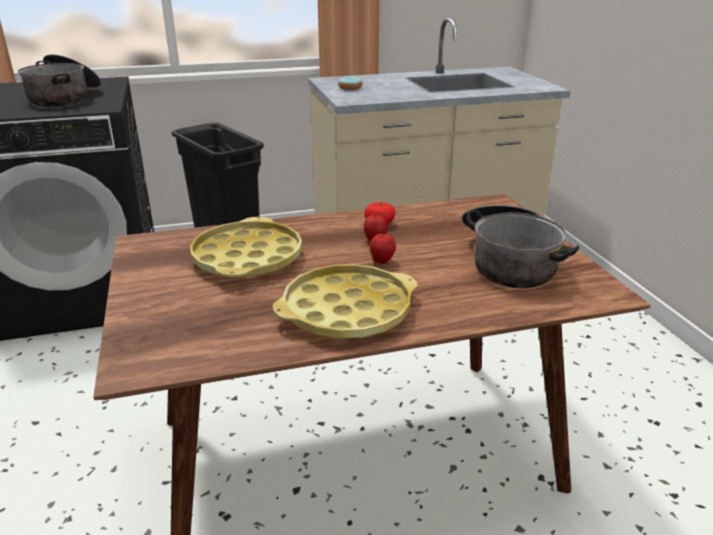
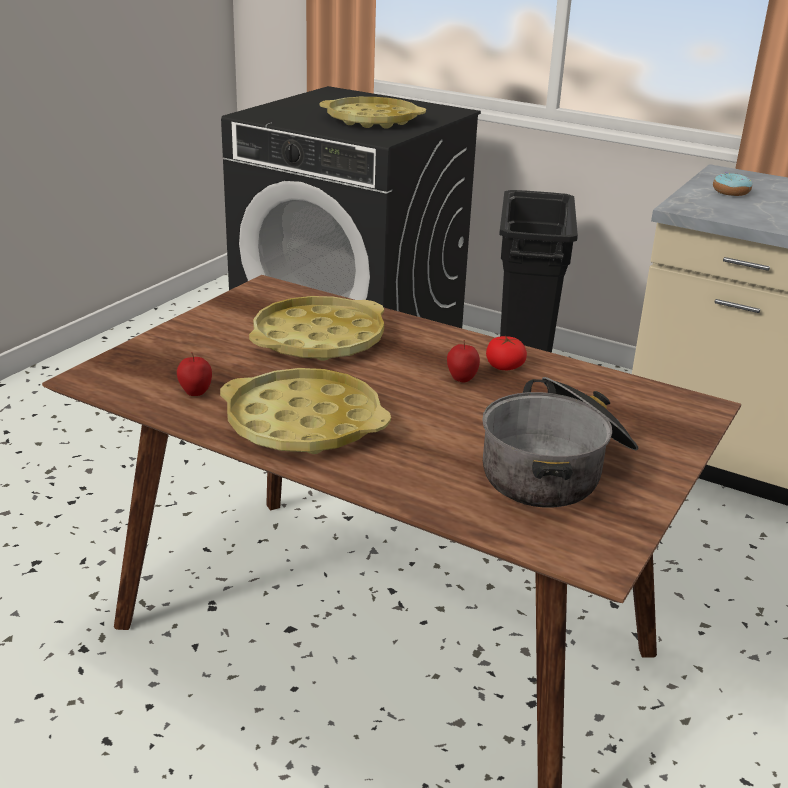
camera: 45 degrees right, 0 degrees up
(65, 98) = (372, 120): cooking pot -> yellow tray
(382, 262) = (425, 401): apple -> apple (195, 393)

